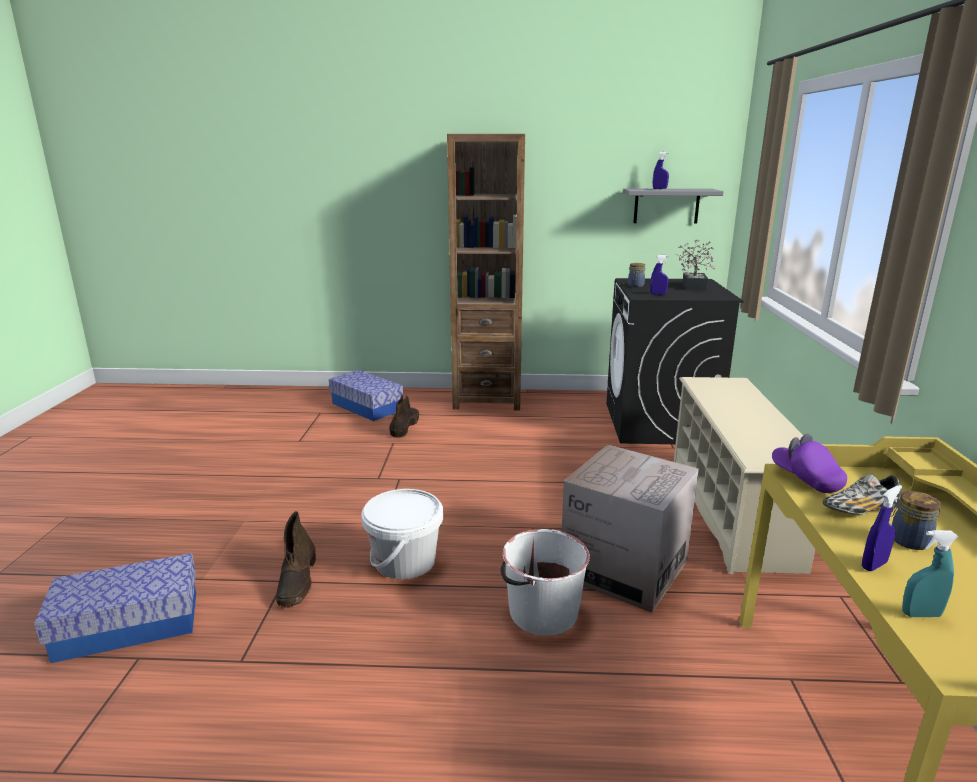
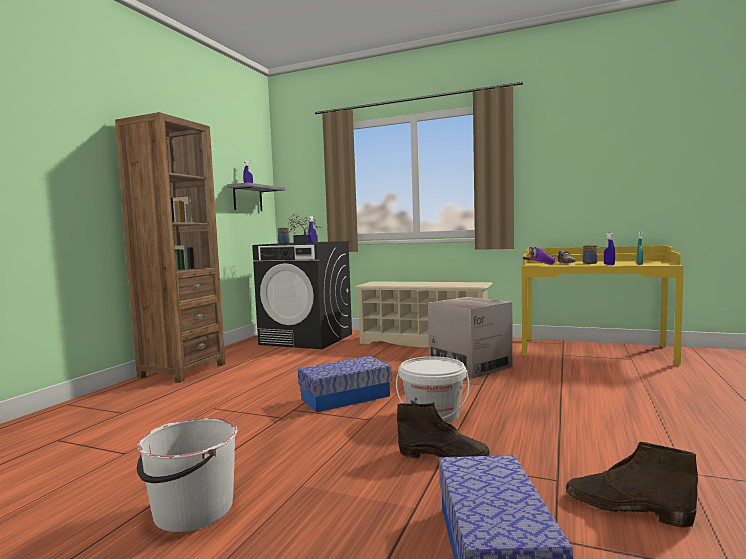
camera: 70 degrees left, 15 degrees down
(367, 407) = (96, 415): storage box -> storage box (345, 397)
(405, 426) = (182, 401): brown boot -> brown boot (625, 508)
(542, 612) = (508, 385): white bucket -> white bucket (192, 511)

